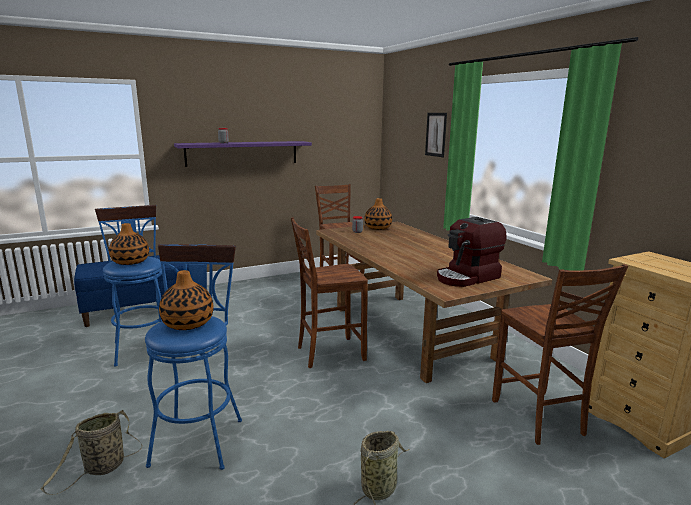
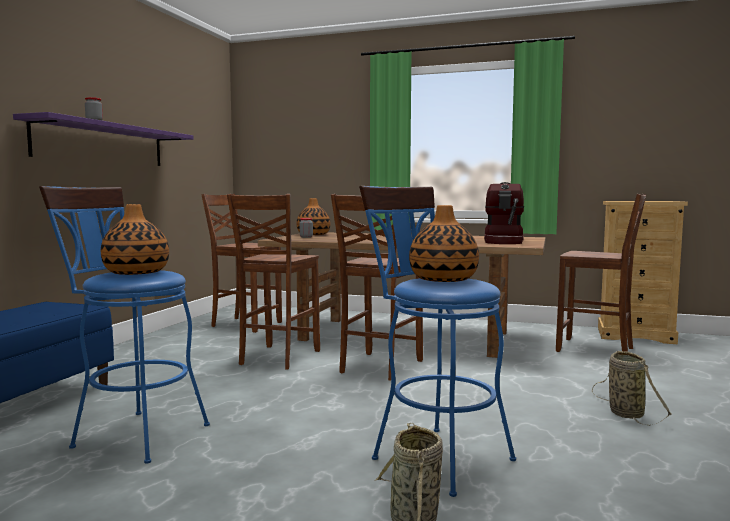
camera: 45 degrees left, 10 degrees down
(295, 320) = (277, 358): none -> brown chair
(436, 134) = (336, 131): picture -> none

